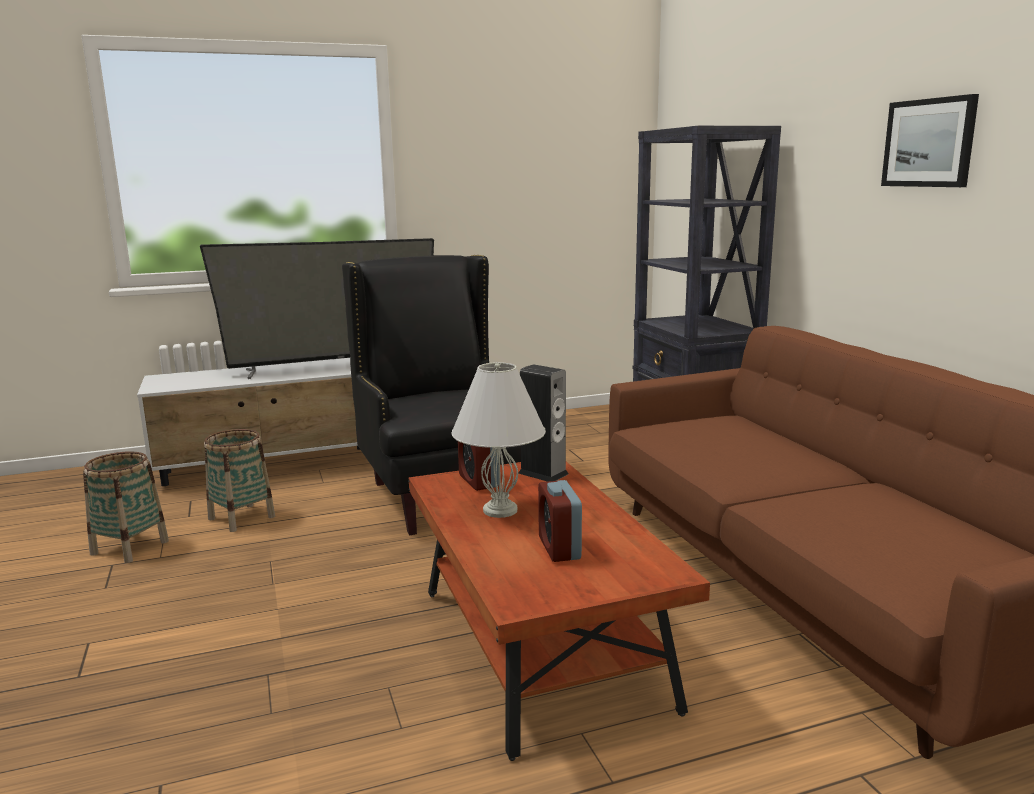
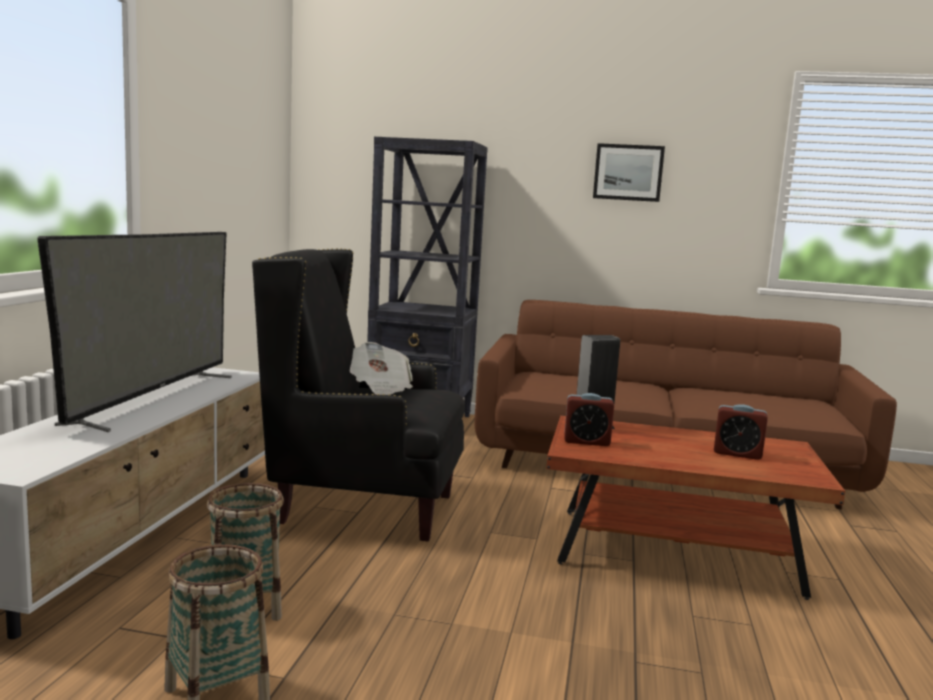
camera: 60 degrees left, 5 degrees down
(467, 390) = (379, 387): none -> newspaper
(499, 510) = (655, 450): white table lamp -> none

